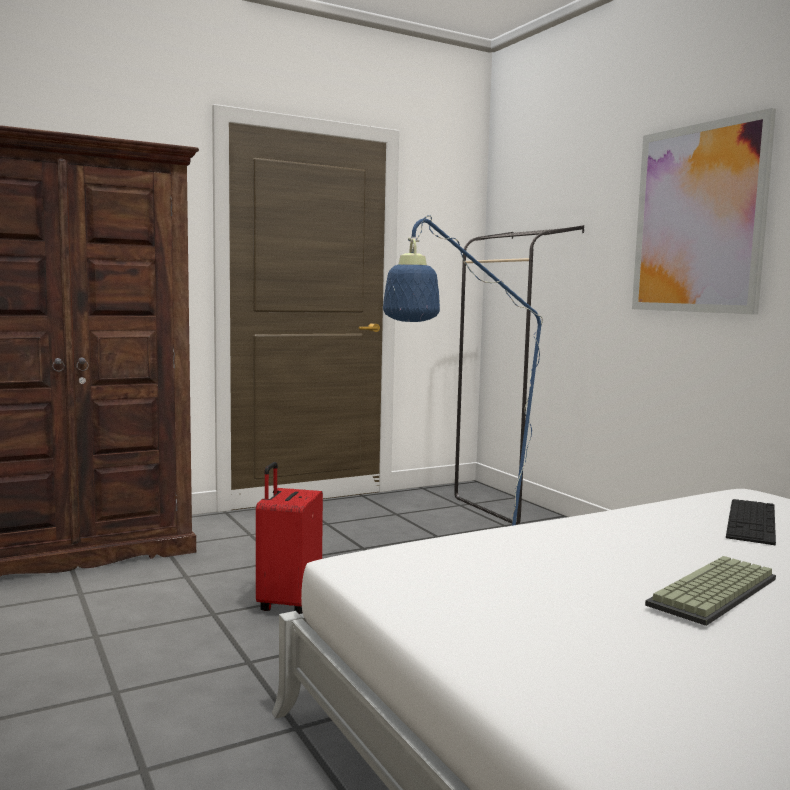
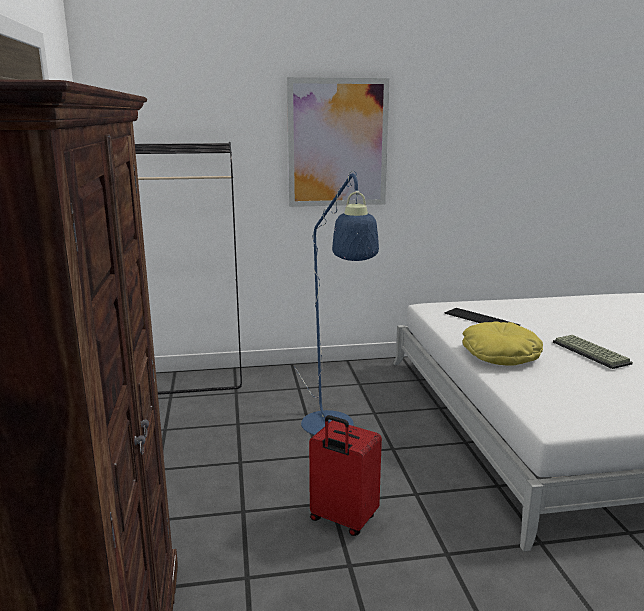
camera: 70 degrees left, 10 degrees up
(594, 535) = (501, 355): none -> yellow pillow

